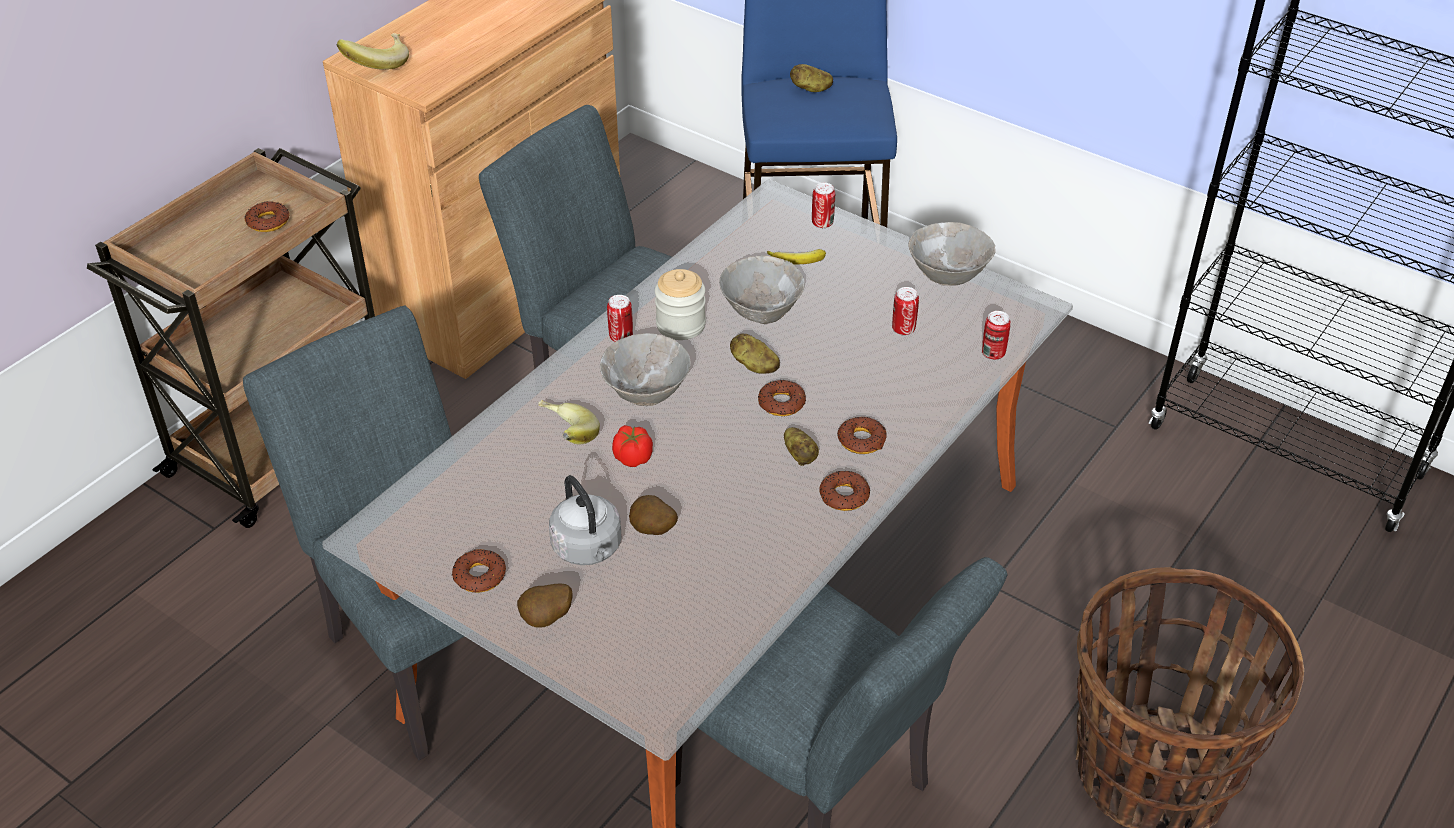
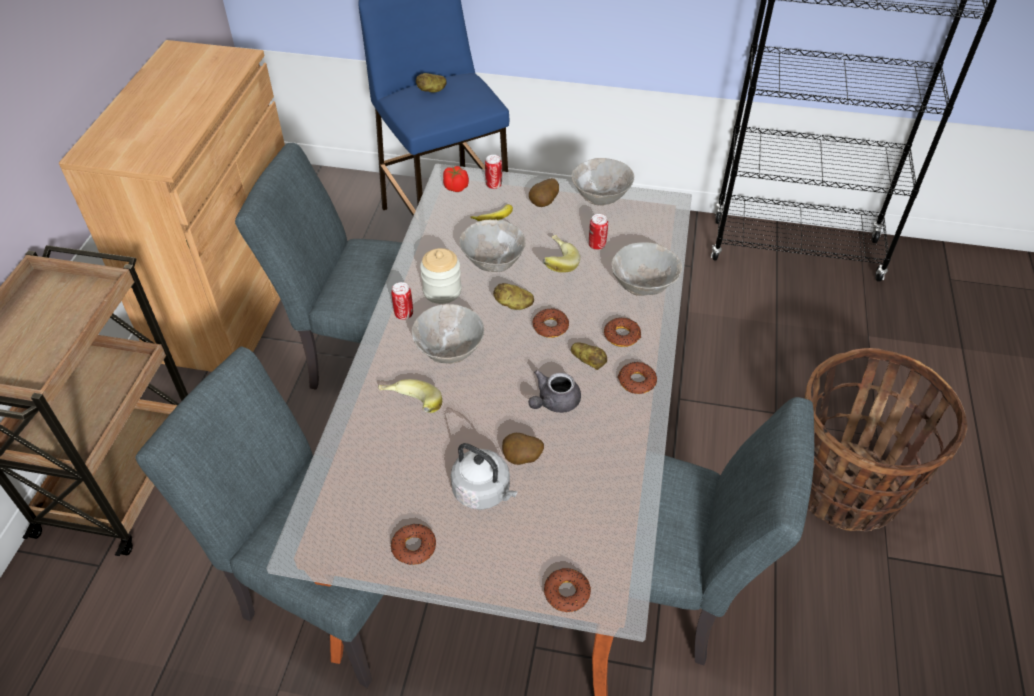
camera: 25 degrees left, 5 degrees up
(268, 221) = (69, 310): donut -> donut (566, 592)
(377, 64) = (108, 153): banana -> banana (555, 265)
(547, 619) = (488, 563): potato -> potato (544, 203)
(633, 457) = (471, 405): tomato -> tomato (455, 187)
(729, 485) = (553, 402): none -> grey teapot
(929, 394) = (644, 286): none -> grey bowl
(993, 353) = (665, 244): can -> none

